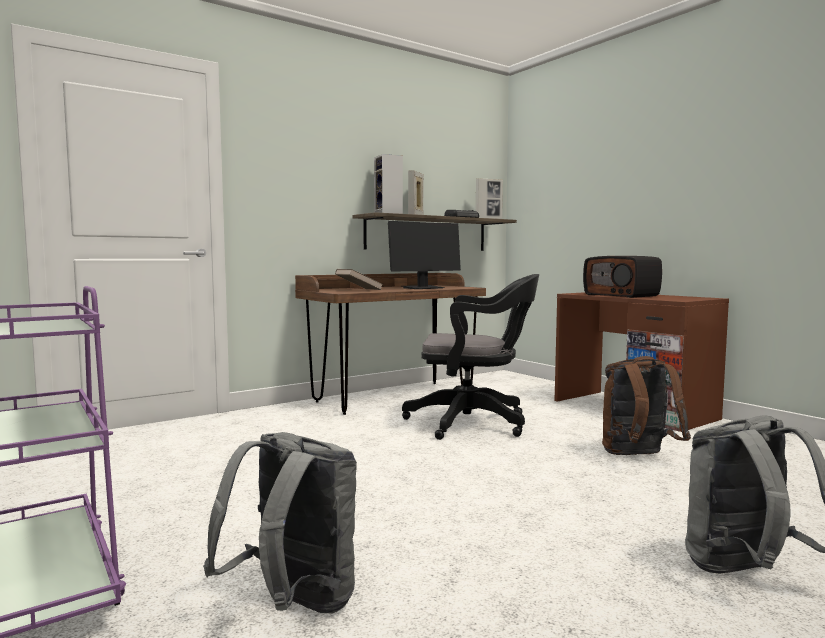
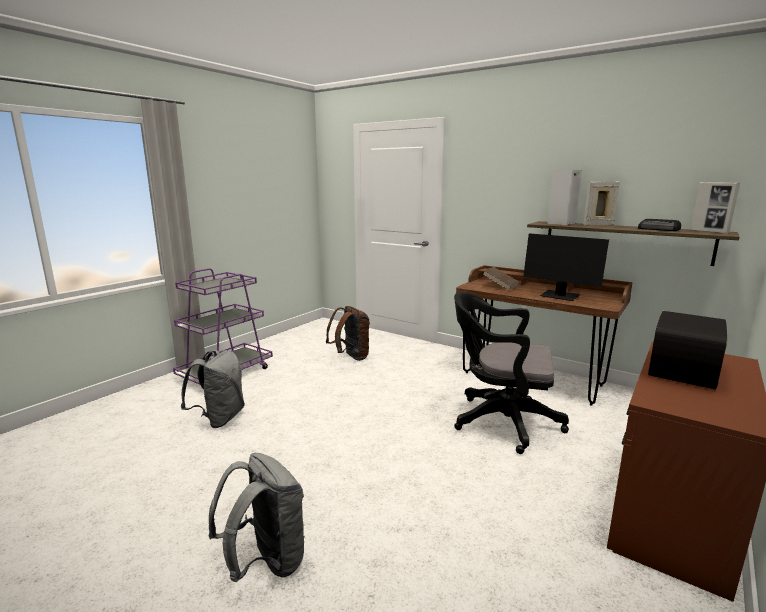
camera: 70 degrees right, 10 degrees up
(474, 423) = (500, 421): black office chair -> black office chair turned 120 degrees clockwise
(637, 456) = (485, 514): brown backpack -> brown backpack (350, 357)

